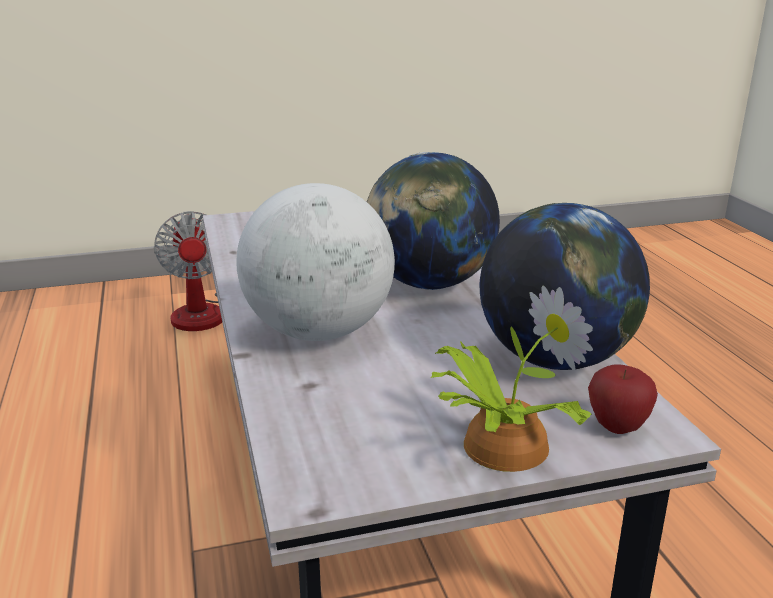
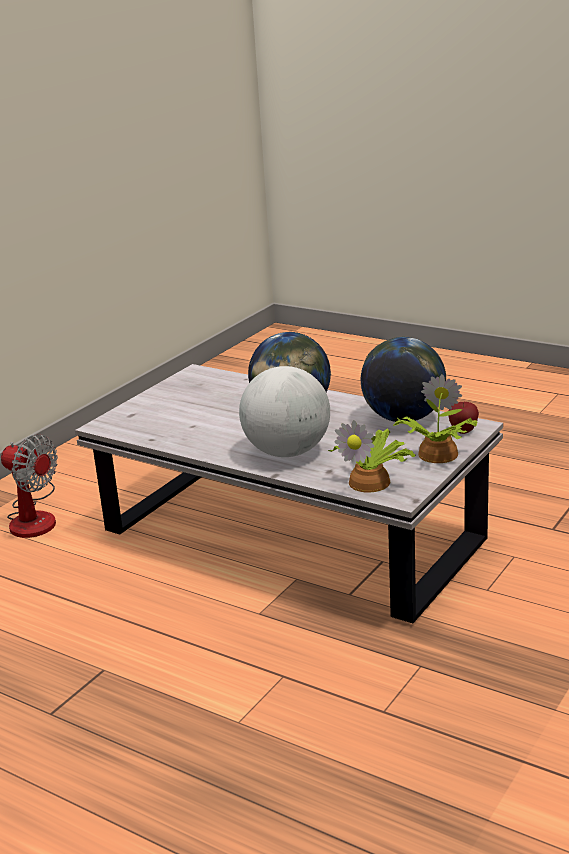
camera: 40 degrees left, 0 degrees up
(326, 435) = (372, 481): none -> potted plant

